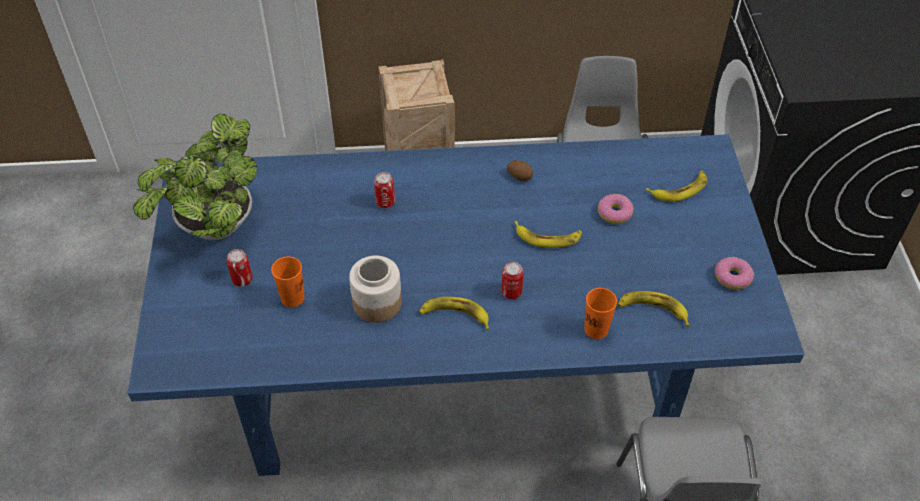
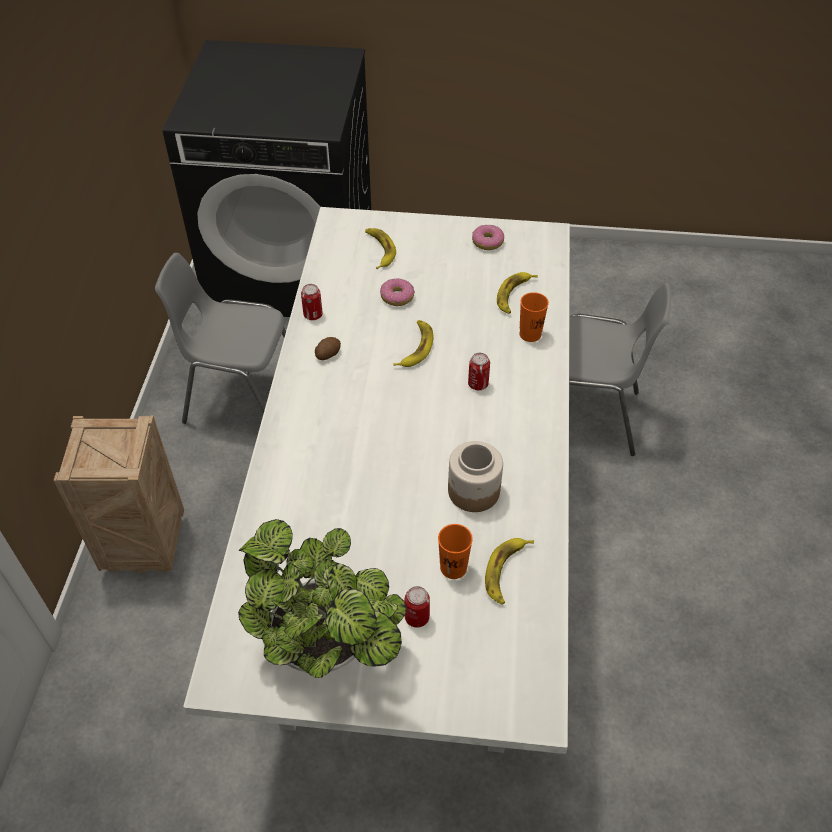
camera: 80 degrees left, 0 degrees up
(385, 202) = (332, 469): can -> can (313, 315)
(455, 315) = (499, 430): banana -> banana (506, 572)
(462, 376) = (415, 543): blue dining table -> white dining table

